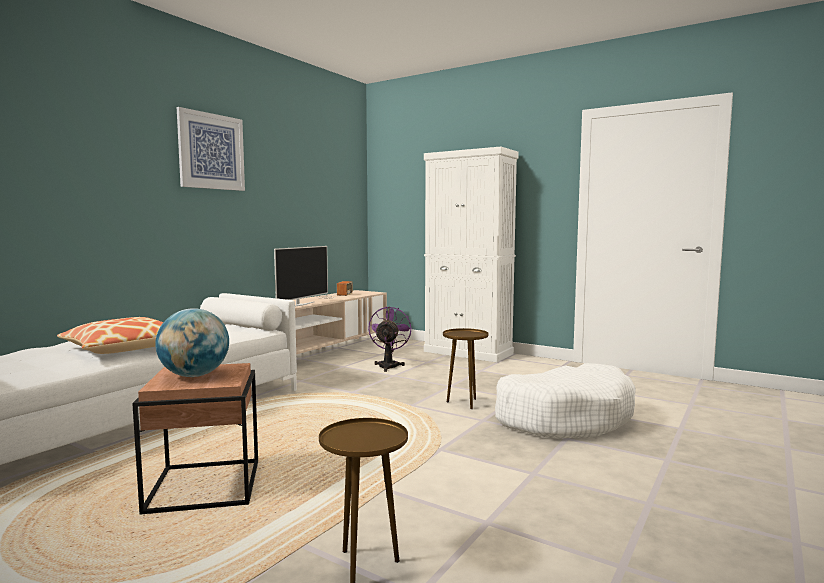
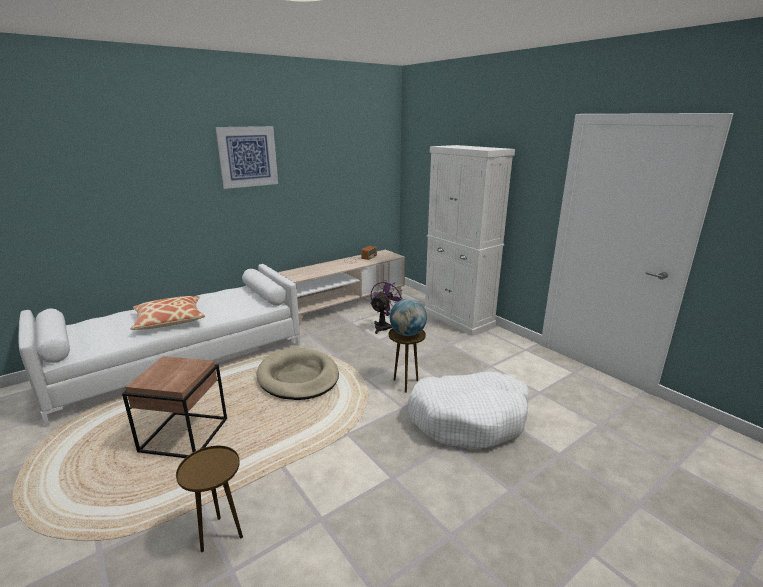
camera: 20 degrees right, 15 degrees up
(194, 376) = (168, 372): globe -> globe (407, 334)
(300, 304) = (322, 272): television -> none
(323, 414) = (298, 377): none -> beige dog bed

